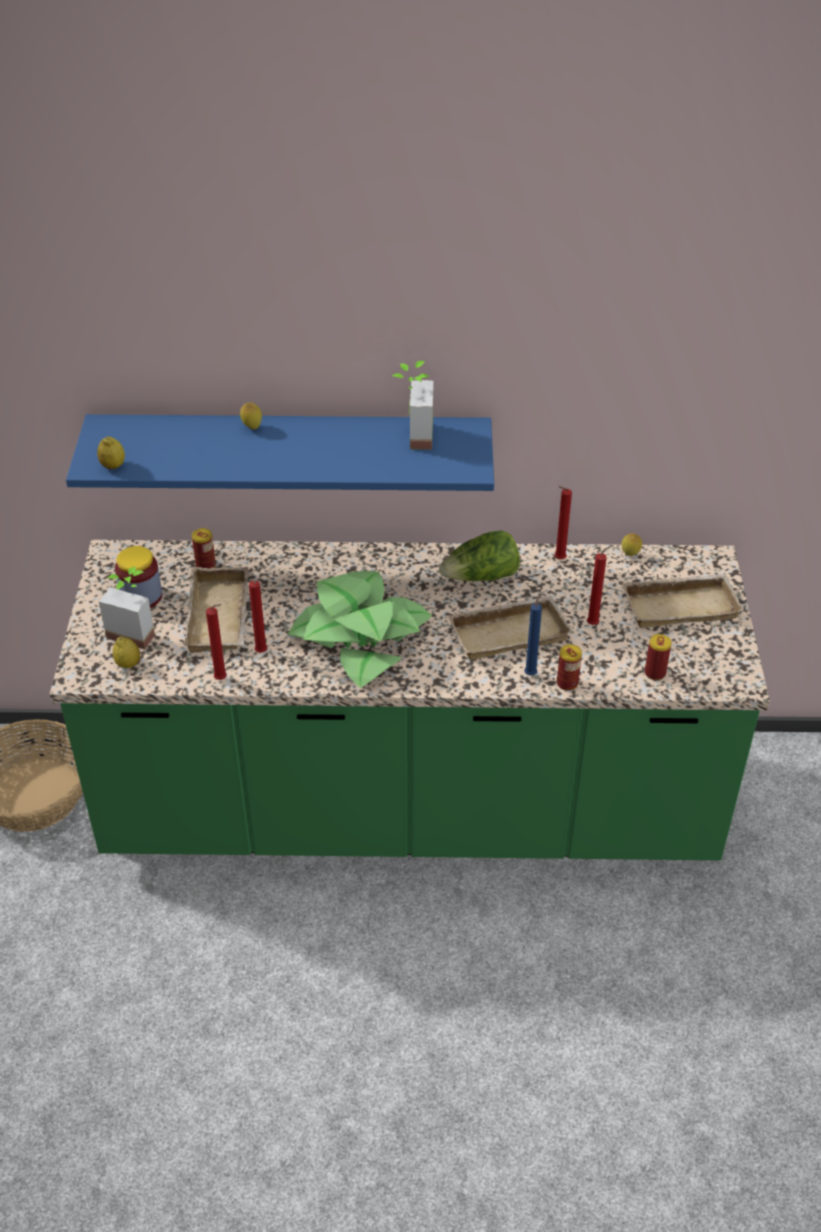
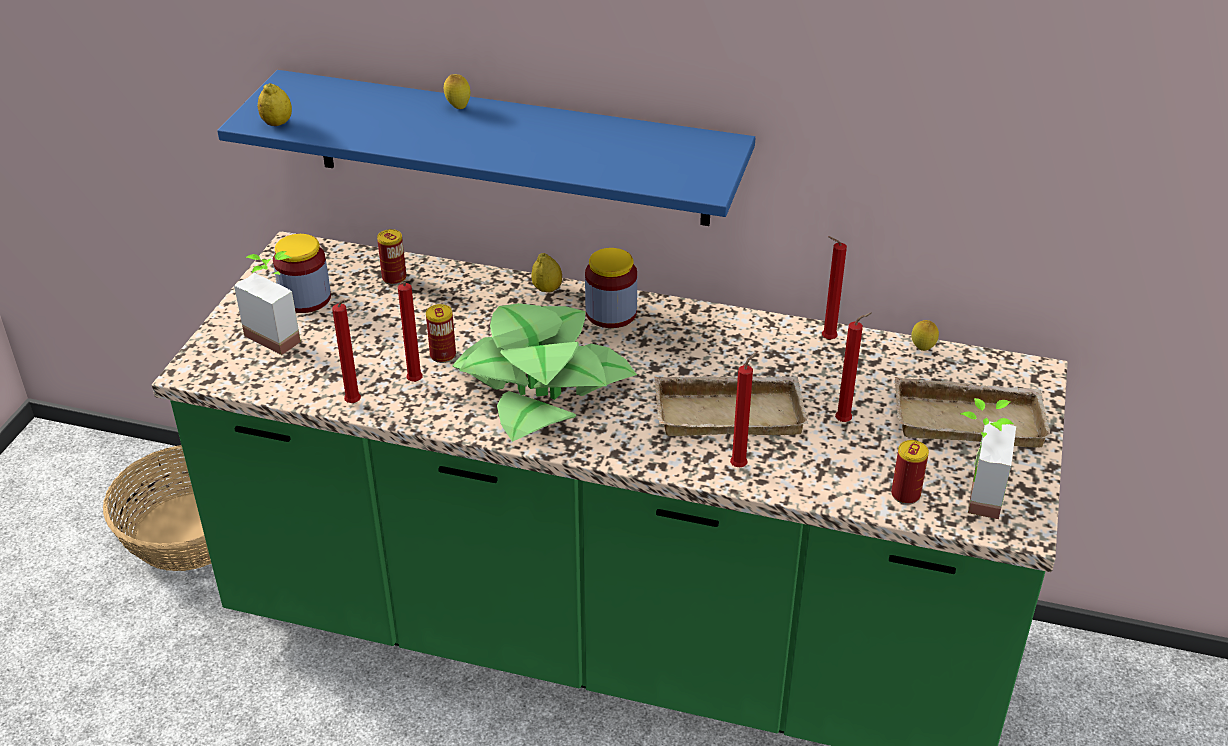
camera: 15 degrees right, 5 degrees down
(128, 664) = (255, 368): lemon -> lemon (547, 289)
(221, 617) = (386, 335): beige tray -> none
(389, 566) = (611, 313): none -> jar
(412, 436) = (646, 141): potted plant -> potted plant (972, 493)
(481, 576) = (721, 343): lettuce -> none
(531, 673) = (740, 465): blue candle -> red candle
(567, 683) = (782, 486): can -> can (443, 355)

